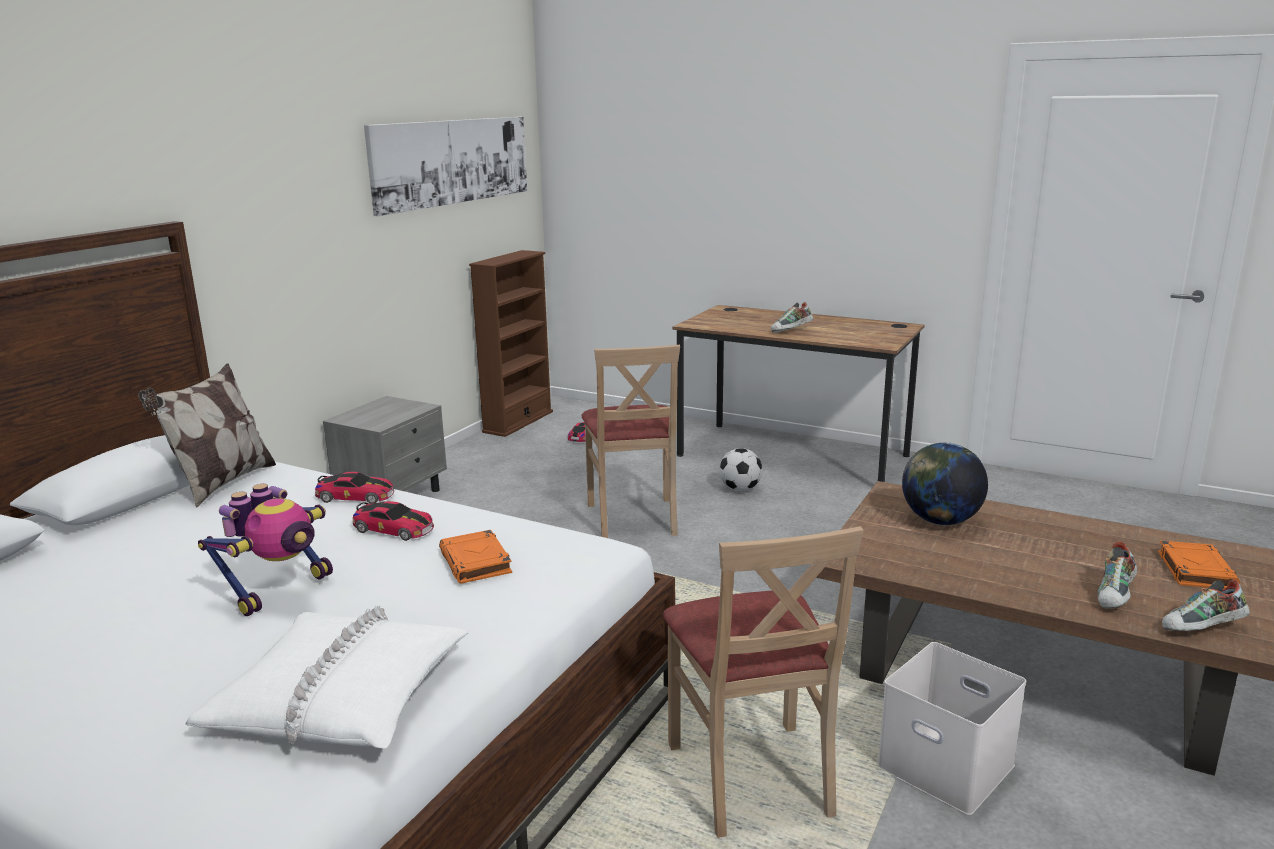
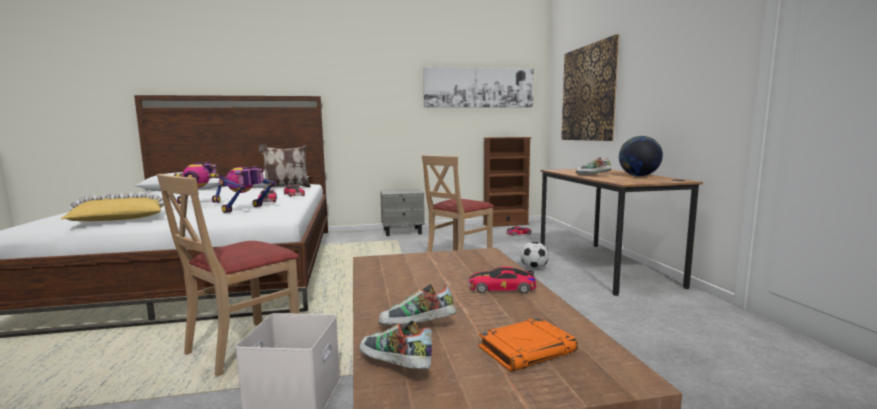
camera: 50 degrees right, 10 degrees down
(341, 697) = (121, 219): white pillow -> yellow pillow
(476, 562) = (246, 210): orange book -> toy robot
(667, 178) = (588, 93): none -> picture
(940, 521) = (462, 267): globe -> globe (638, 176)
(1035, 528) = (501, 288): none -> toy car

